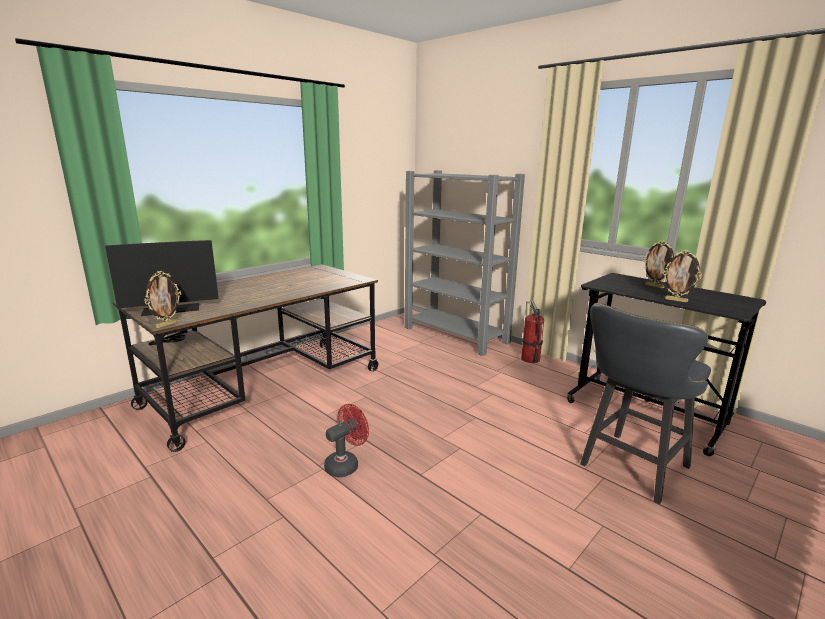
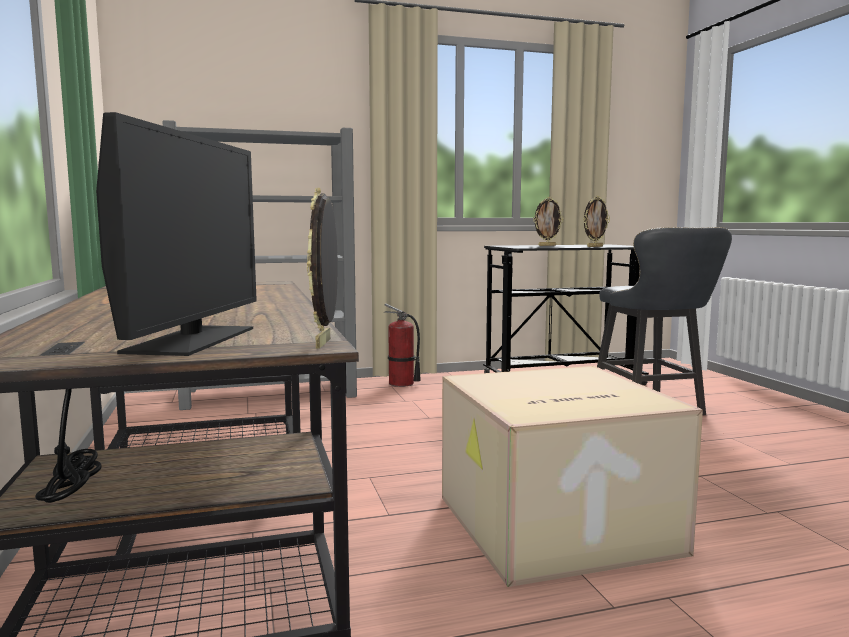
camera: 60 degrees left, 10 degrees down
(167, 325) = (325, 343): picture frame -> picture frame turned 150 degrees counterclockwise
(346, 464) = (554, 526): red fan -> cardboard box

